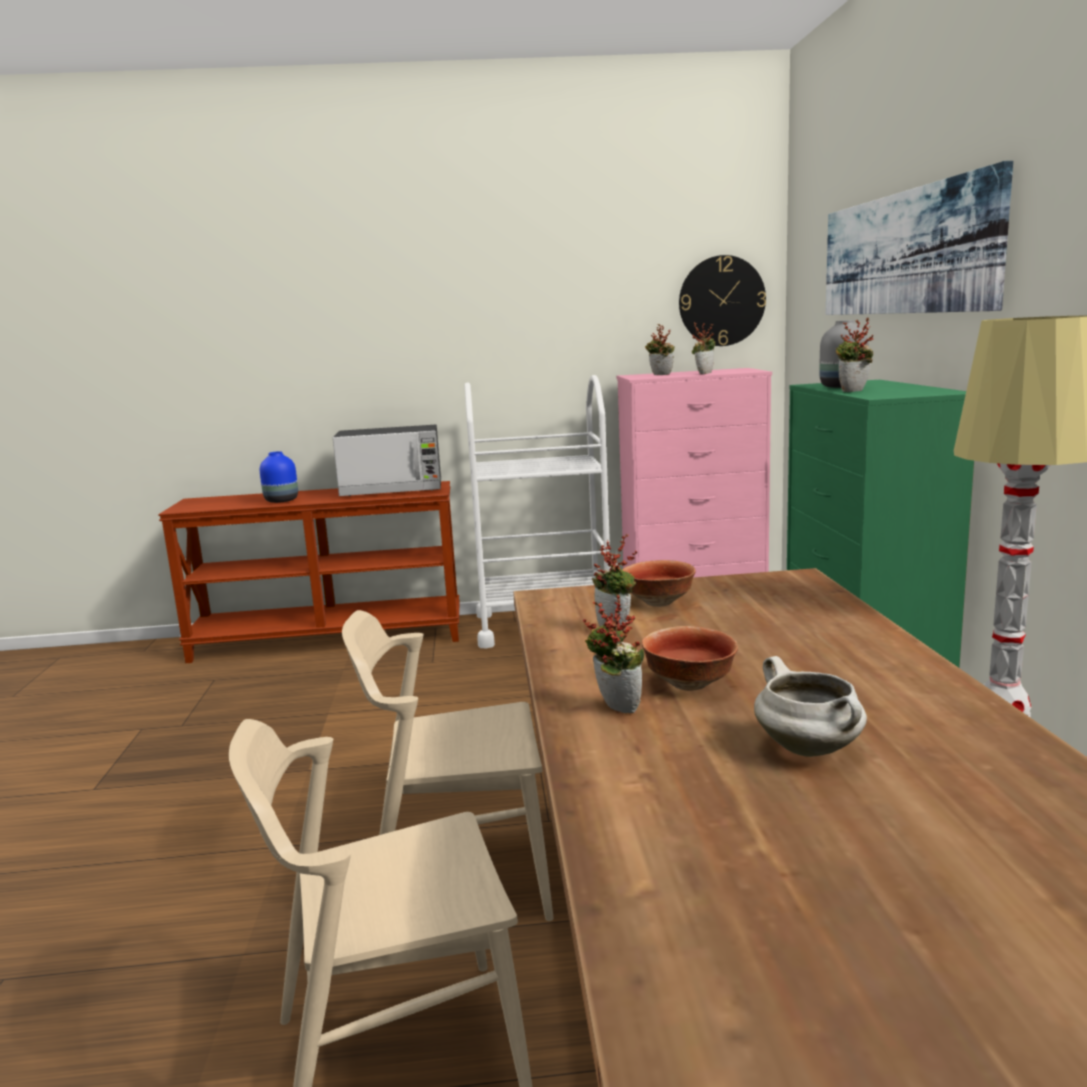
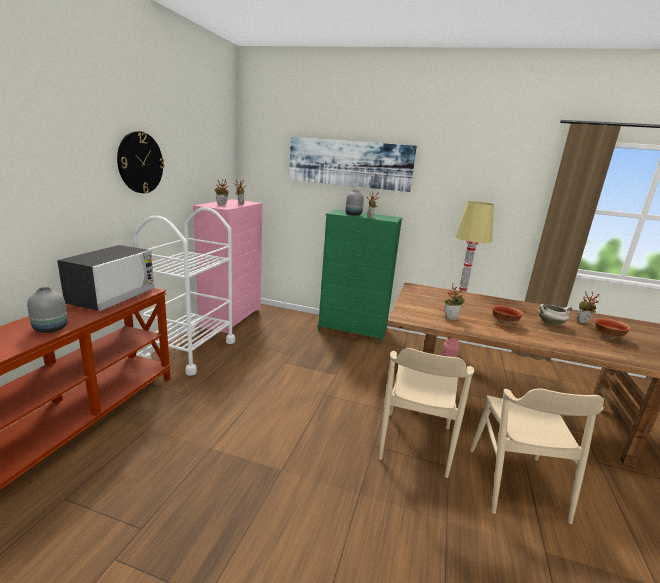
camera: 70 degrees left, 5 degrees up
(280, 501) = (50, 329): blue vase -> grey vase
(614, 708) = (521, 335): potted plant -> potted plant (582, 322)
(657, 603) = (425, 306): bowl -> bowl (608, 336)
(721, 301) = (222, 166): wall clock -> wall clock (140, 162)

